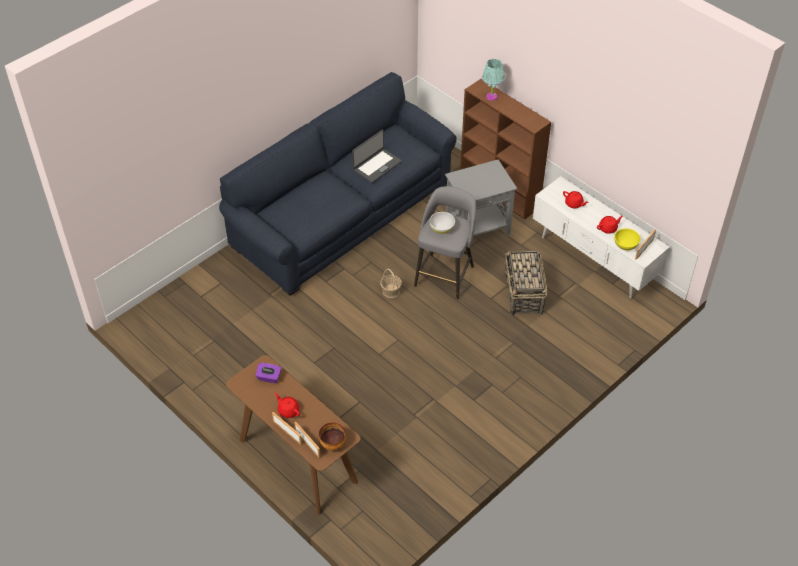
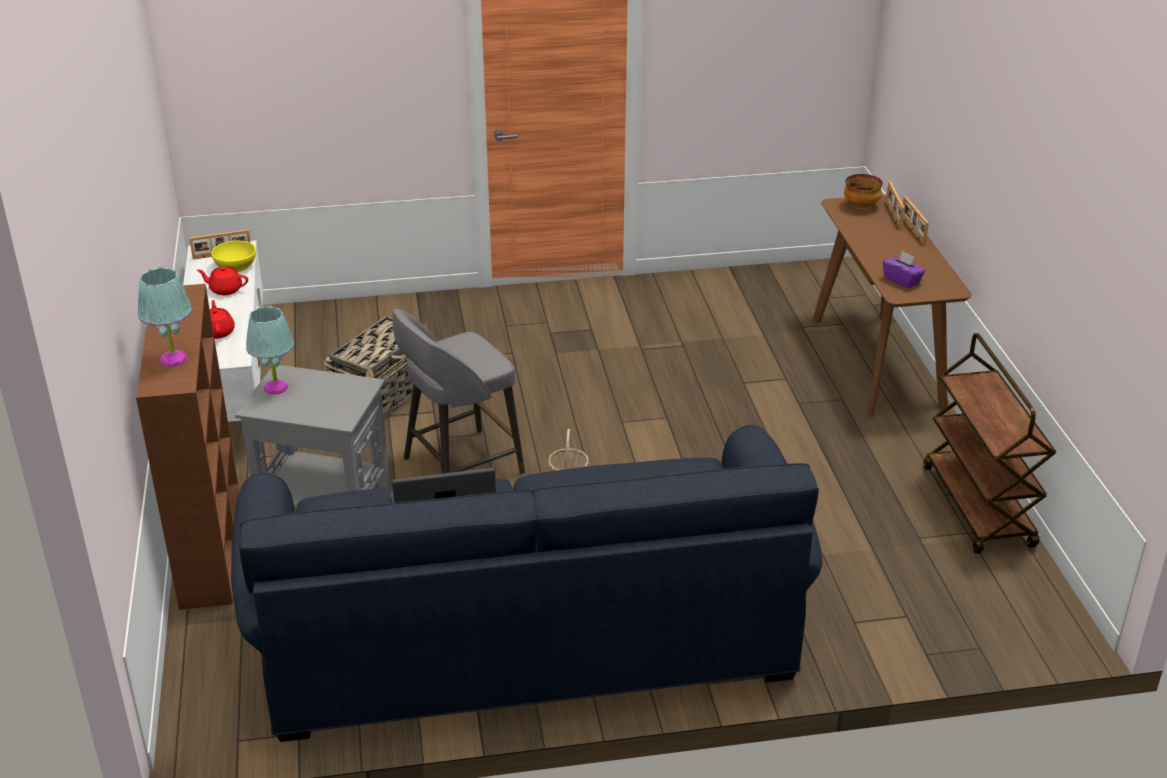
camera: 145 degrees left, 15 degrees down
(194, 374) = (978, 507): none -> brown cart
(288, 410) = (897, 246): red teapot -> none
(441, 228) = (463, 358): white bowl -> none
(500, 177) = (275, 387): none -> turquoise table lamp

